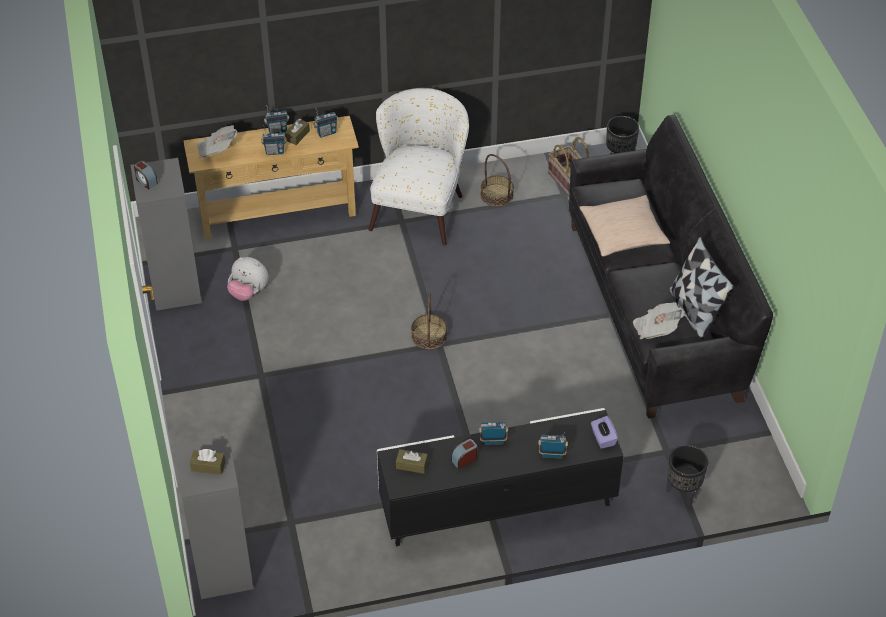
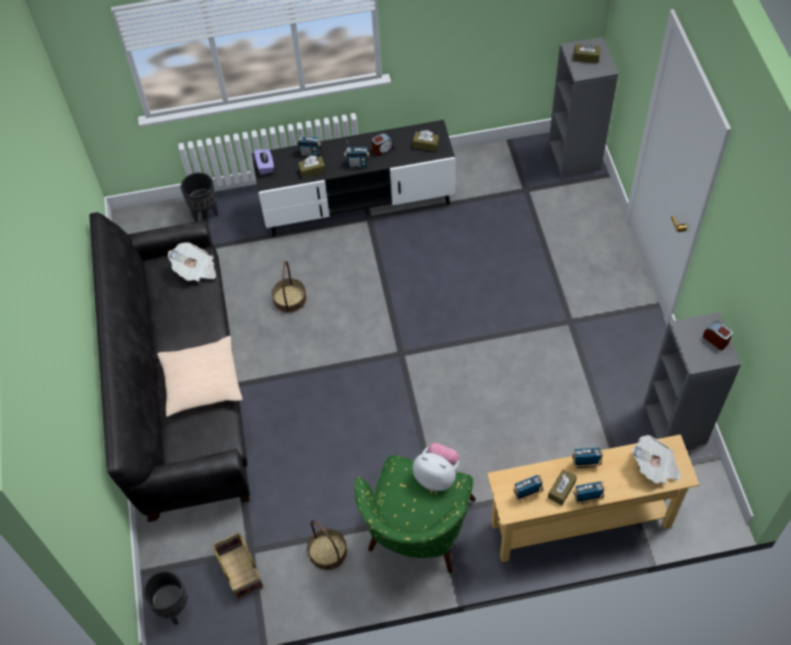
camera: 175 degrees left, 10 degrees up
(249, 292) = (596, 416): plush toy -> plush toy (437, 475)
(420, 206) = (416, 535): white armchair -> green armchair
(429, 336) = (410, 363): basket -> basket (290, 299)
(546, 433) = (312, 170): none -> brown tissue box
(694, 311) = (154, 292): pillow -> none

